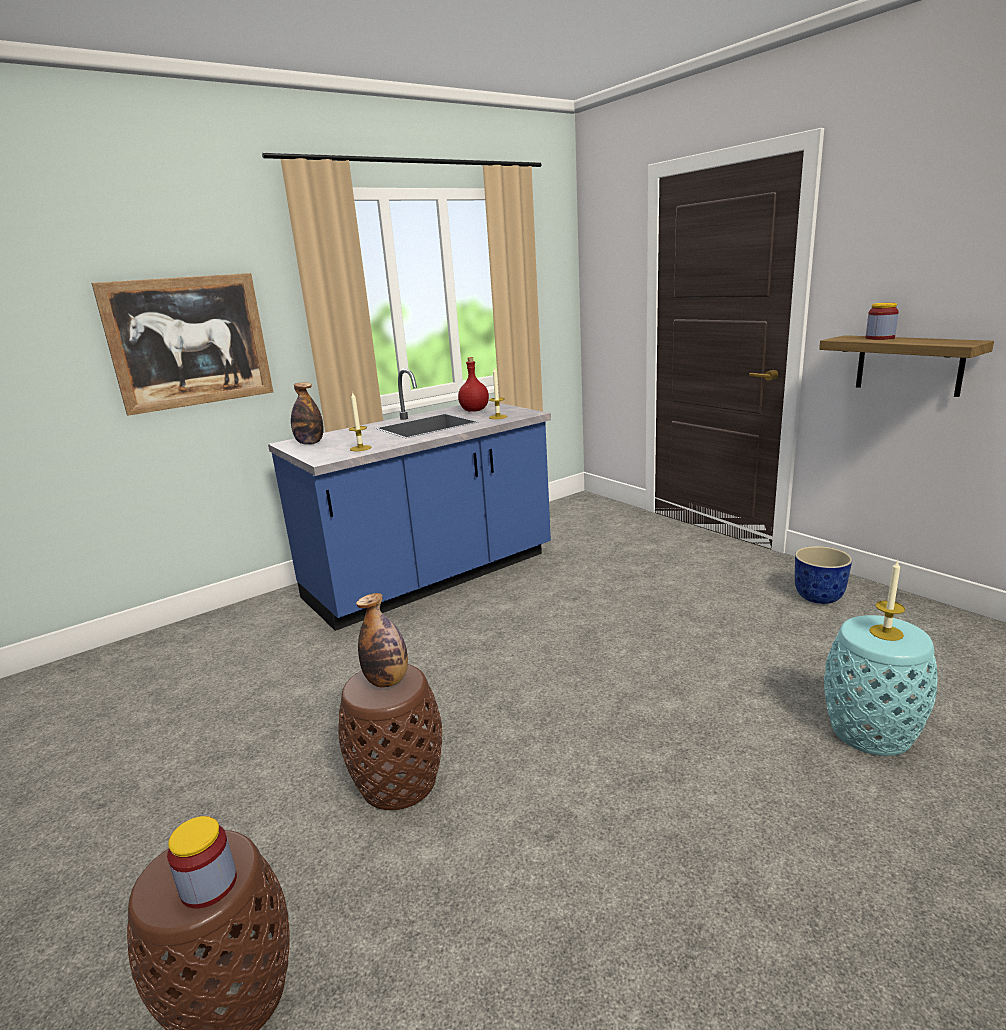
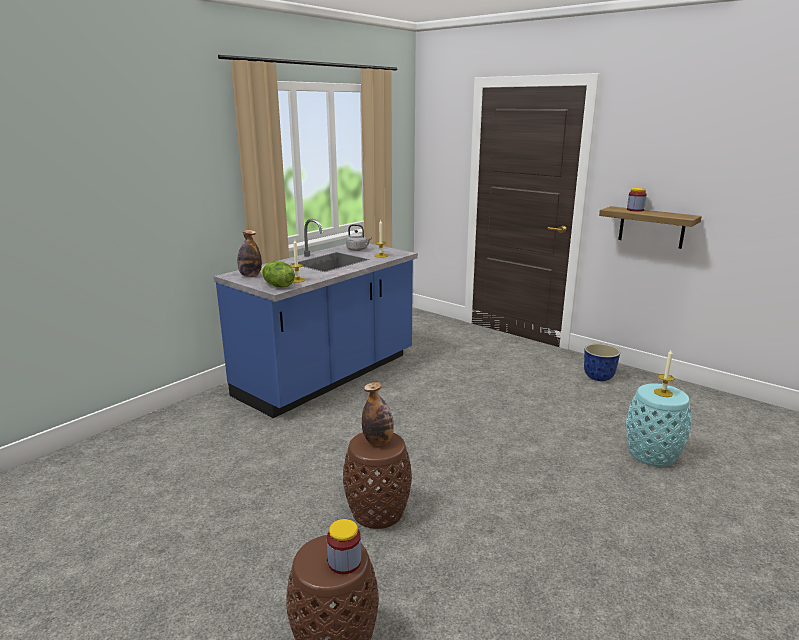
camera: 15 degrees left, 0 degrees up
(189, 342) = (155, 196): picture -> none
(329, 455) = (277, 286): none -> lettuce
(475, 410) = (358, 250): red bottle -> grey kettle

